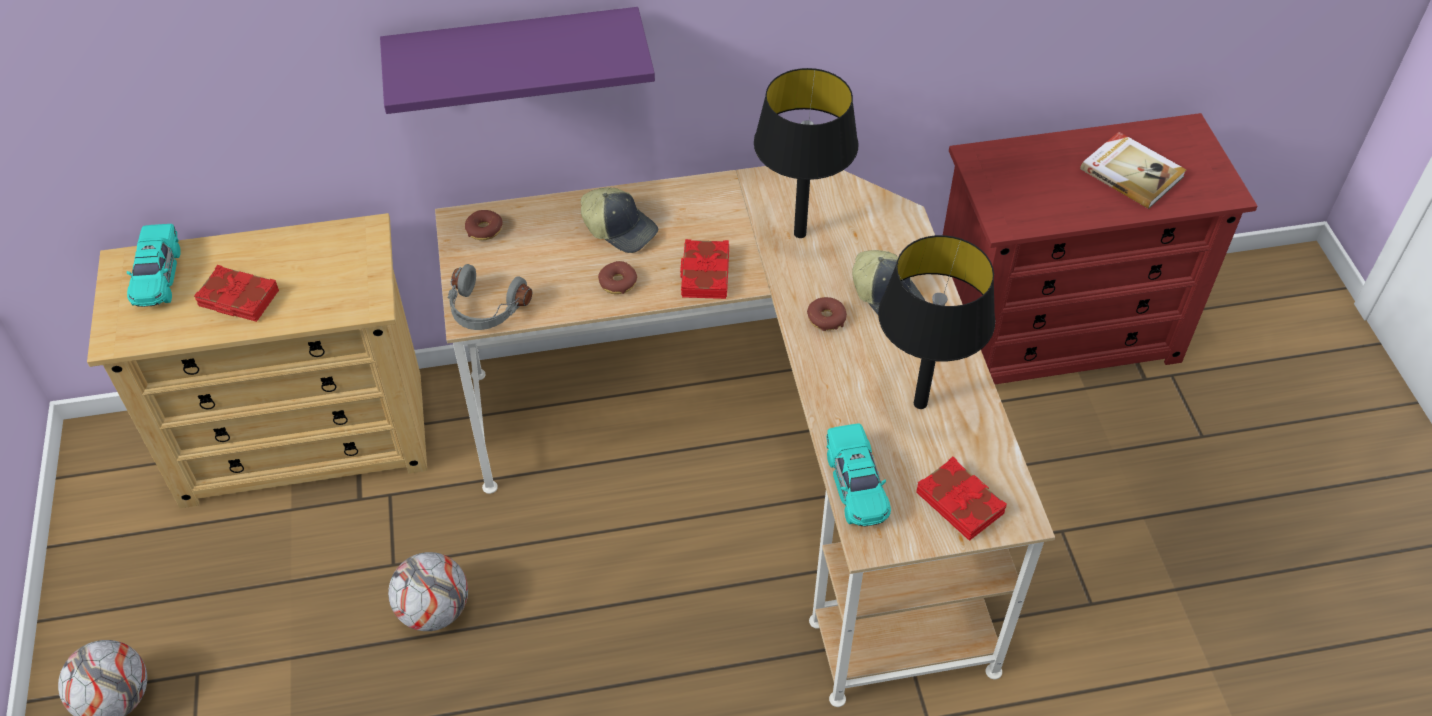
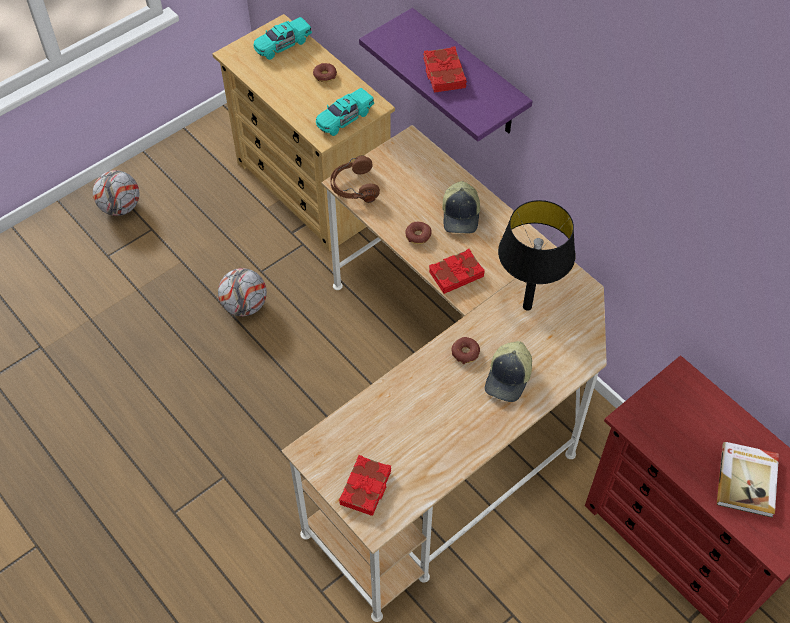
camera: 60 degrees right, 5 degrees up
(238, 299) = (289, 83): red book -> red book (443, 74)
(484, 230) = (412, 154): donut -> donut (325, 76)
(485, 310) = (354, 187): grey headphones -> brown headphones
(856, 485) = (344, 426): turquoise toy car -> turquoise toy car (344, 118)
(920, 403) = (430, 434): black table lamp -> none

